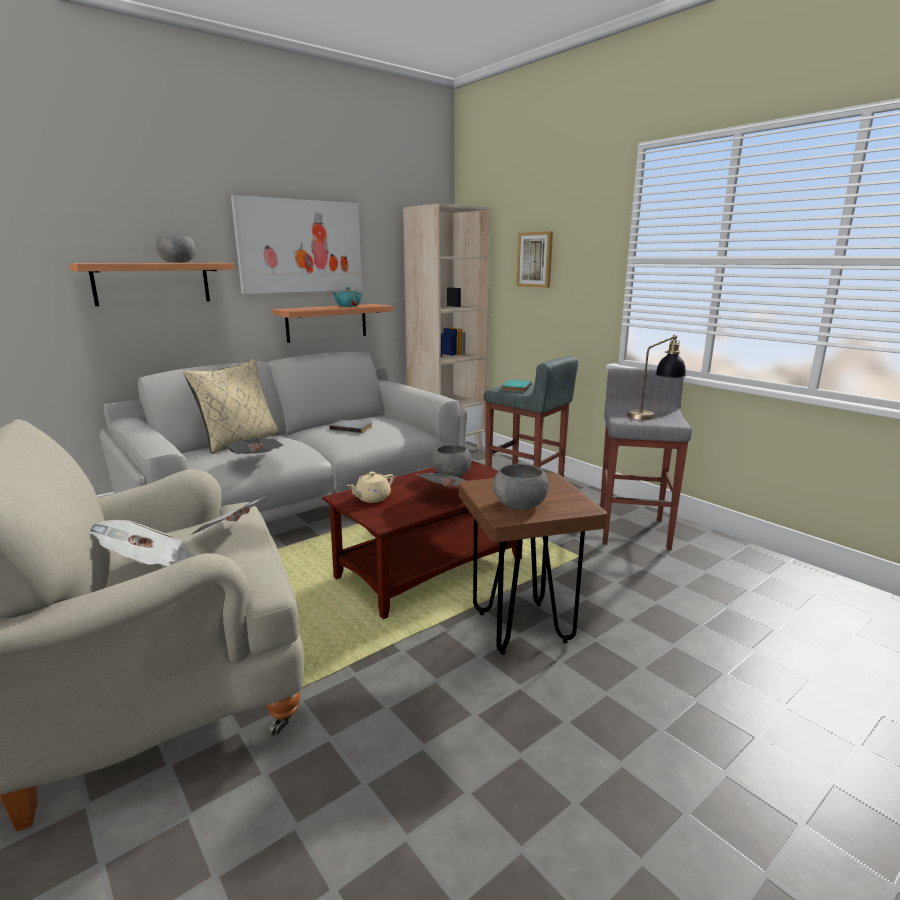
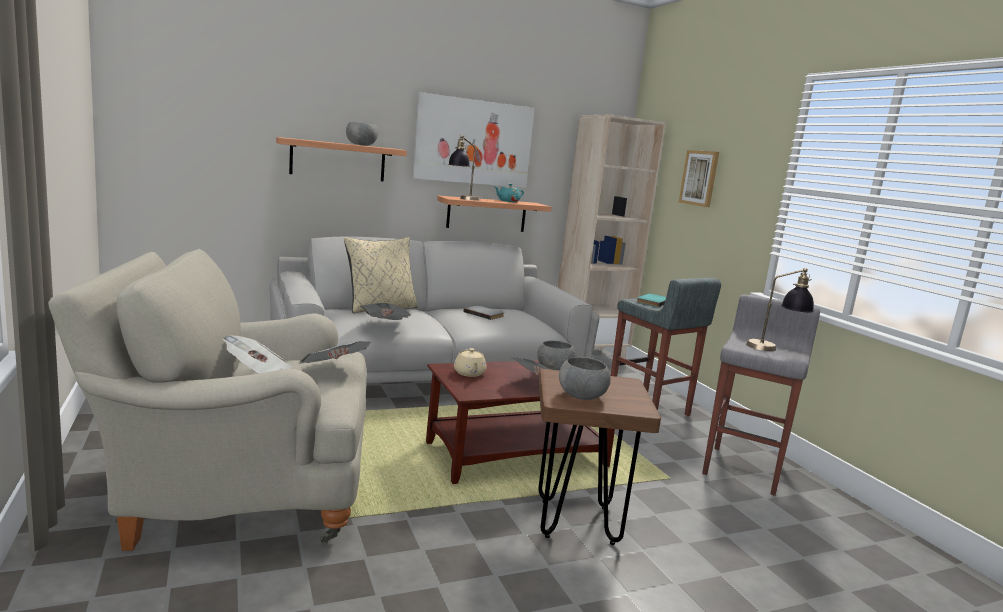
camera: 15 degrees right, 5 degrees down
(302, 309) = (463, 199): none -> table lamp
(372, 498) = (469, 373): beige teapot -> beige teapot turned 75 degrees counterclockwise

